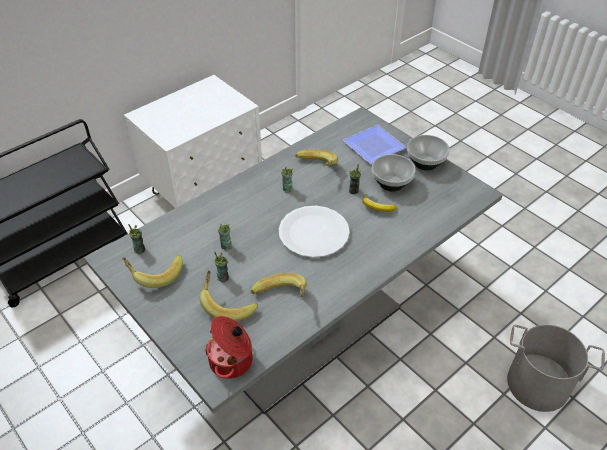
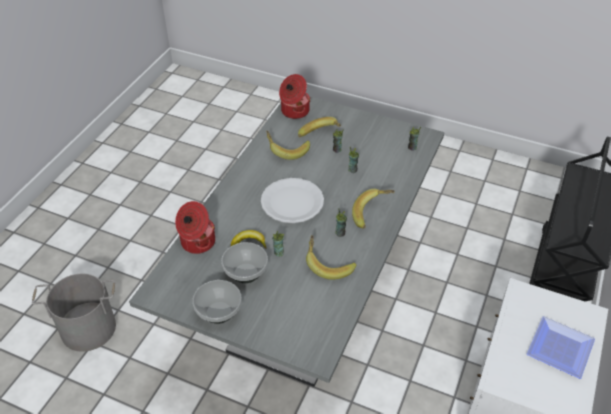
camera: 155 degrees right, 0 degrees up
(155, 274) = (385, 137): banana -> banana (372, 214)
(374, 145) = (284, 318): plate -> plate (561, 351)
(428, 224) = (197, 242): none -> cooking pot

